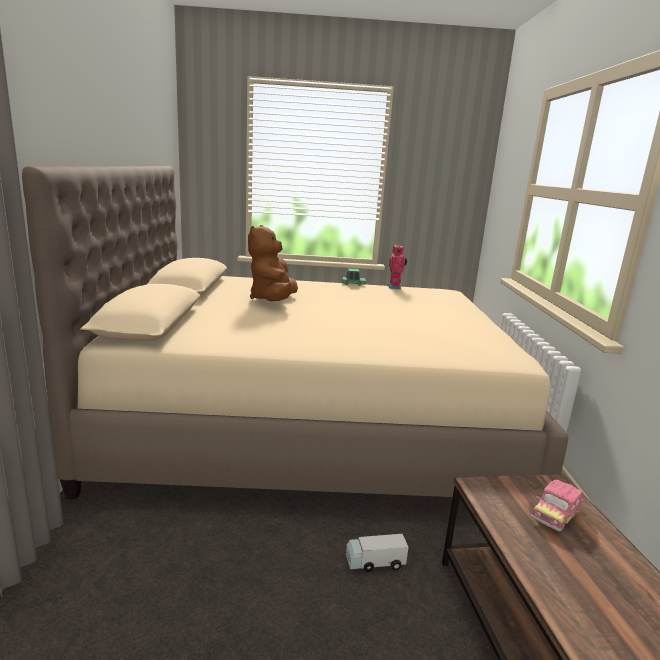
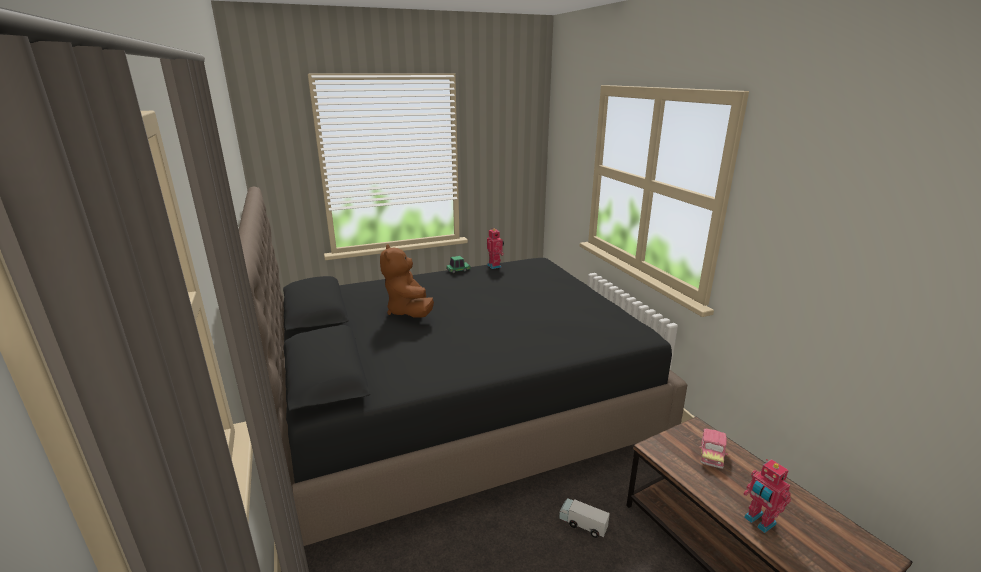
camera: 20 degrees left, 5 degrees up
(311, 422) = (459, 409): beige bed -> black bed
(374, 562) = (582, 524): toy truck -> toy truck turned 60 degrees clockwise
(575, 604) = (758, 521): none -> toy robot

